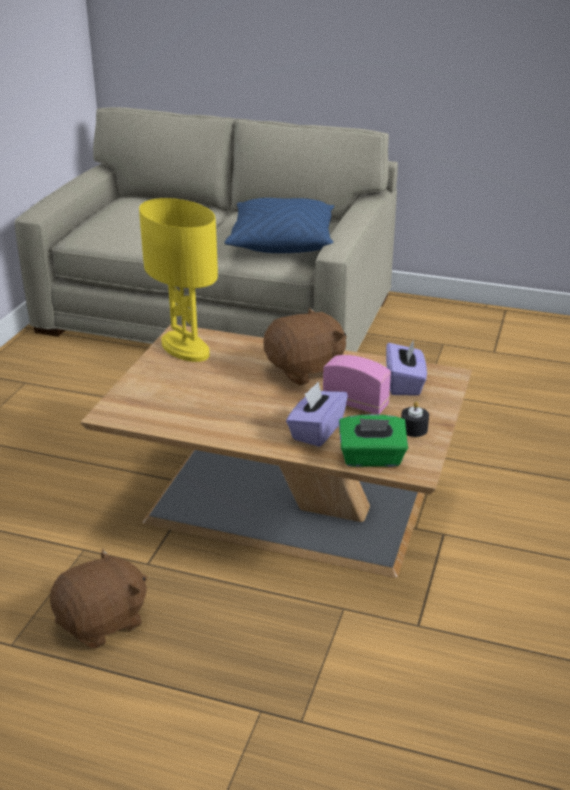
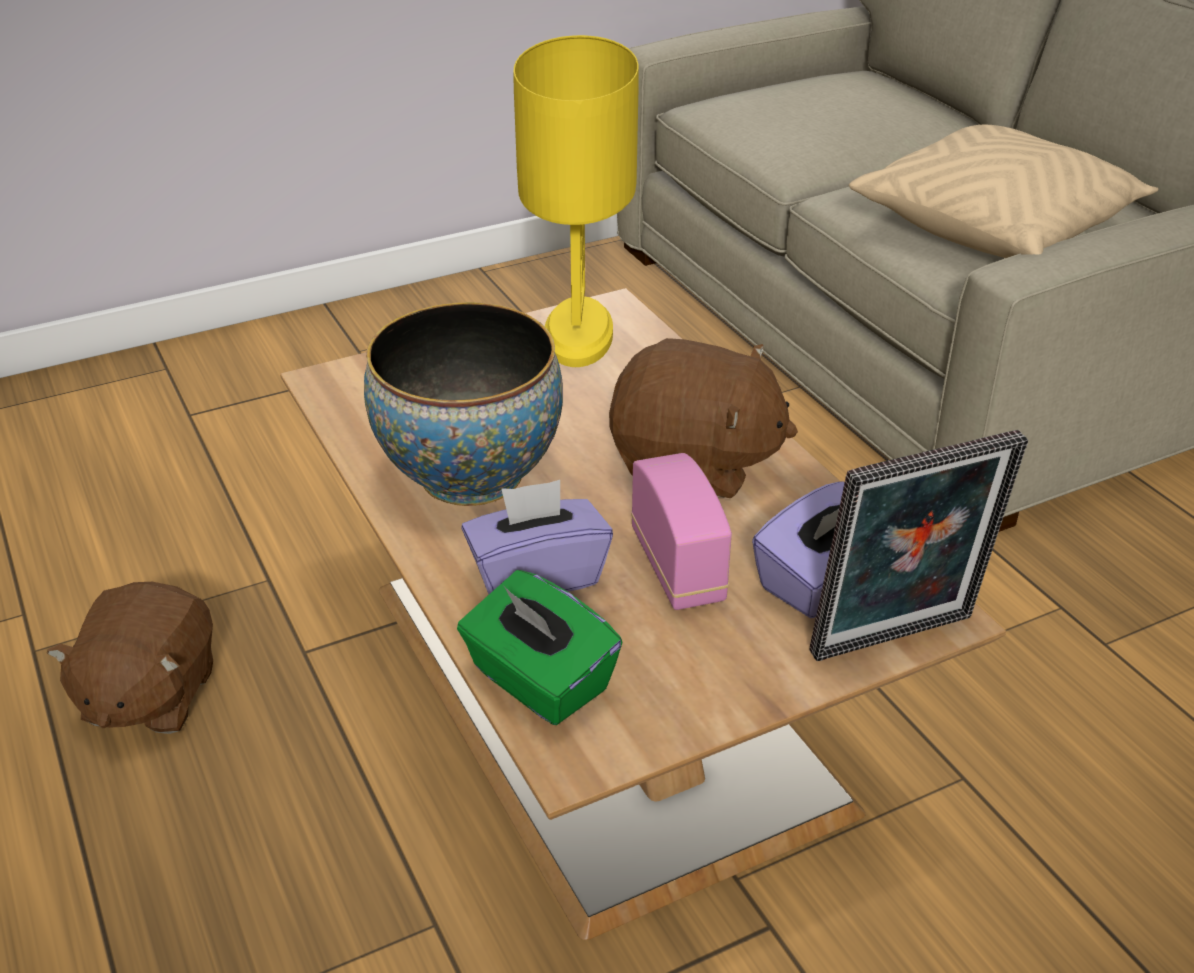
camera: 45 degrees right, 5 degrees up
(103, 622) = (149, 696): brown plush toy -> brown plush toy turned 90 degrees clockwise
(234, 415) = (470, 476): none -> bowl
(281, 242) = (995, 226): blue pillow -> beige pillow
(414, 429) = (697, 676): black candle -> none
(450, 388) = (897, 642): none -> picture frame

